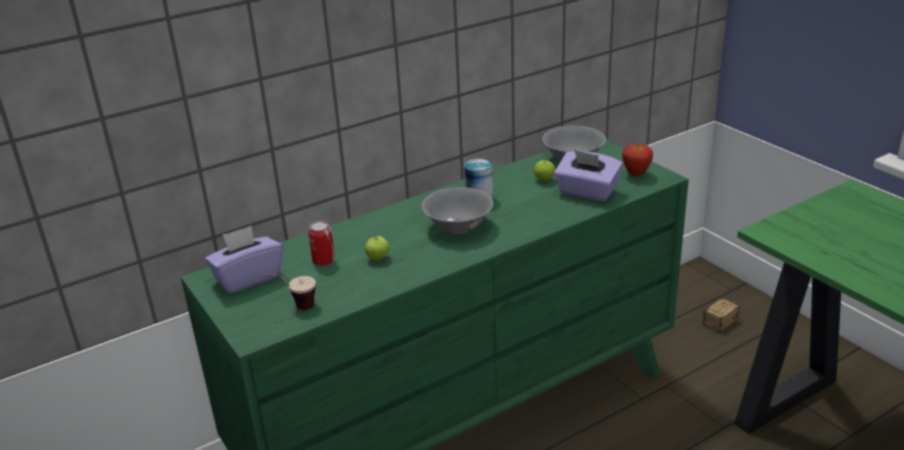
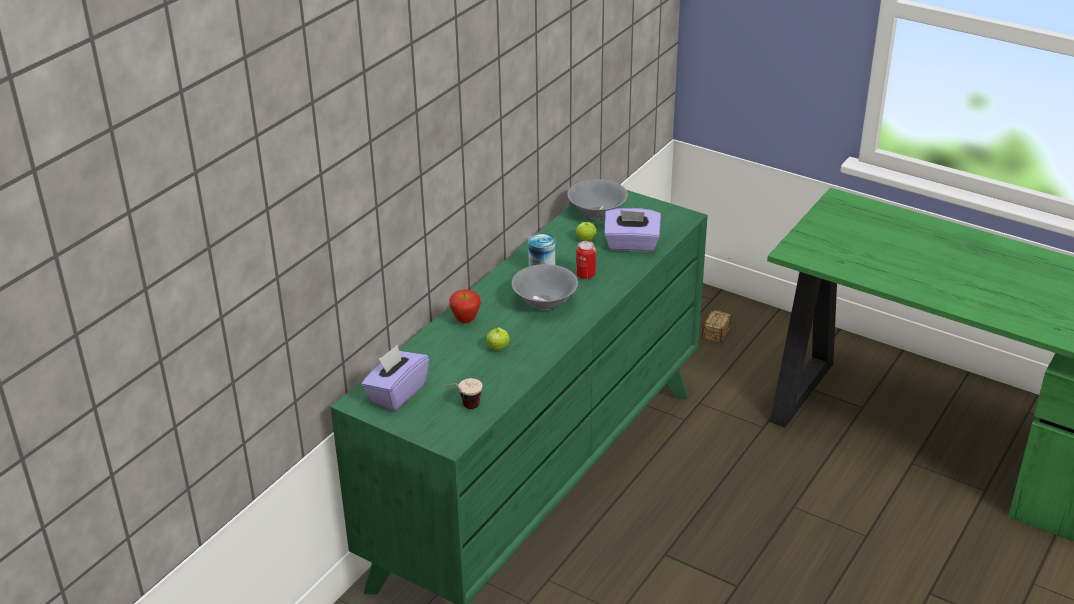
camera: 25 degrees left, 5 degrees up
(324, 261) = (452, 362): can -> can (585, 275)
(636, 174) = (661, 219): apple -> apple (465, 320)

